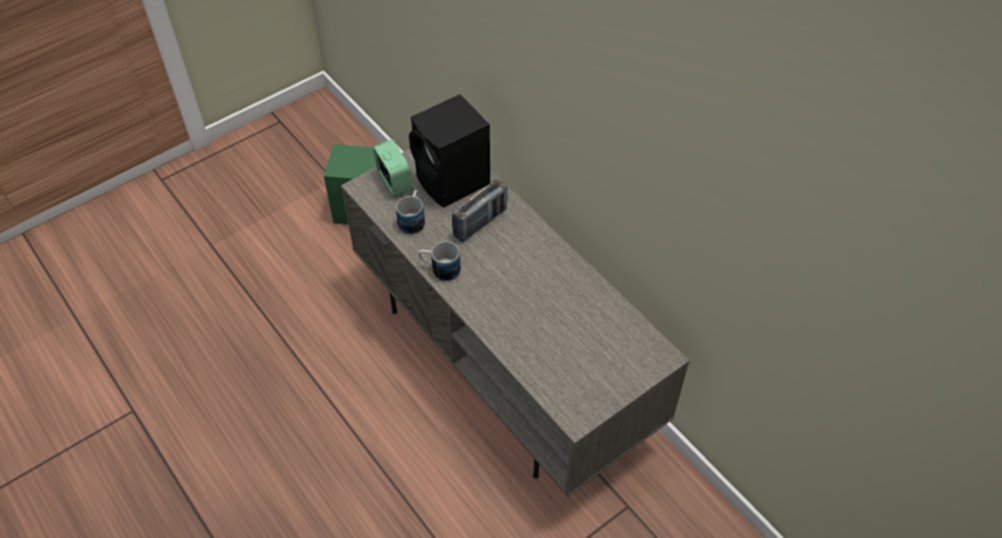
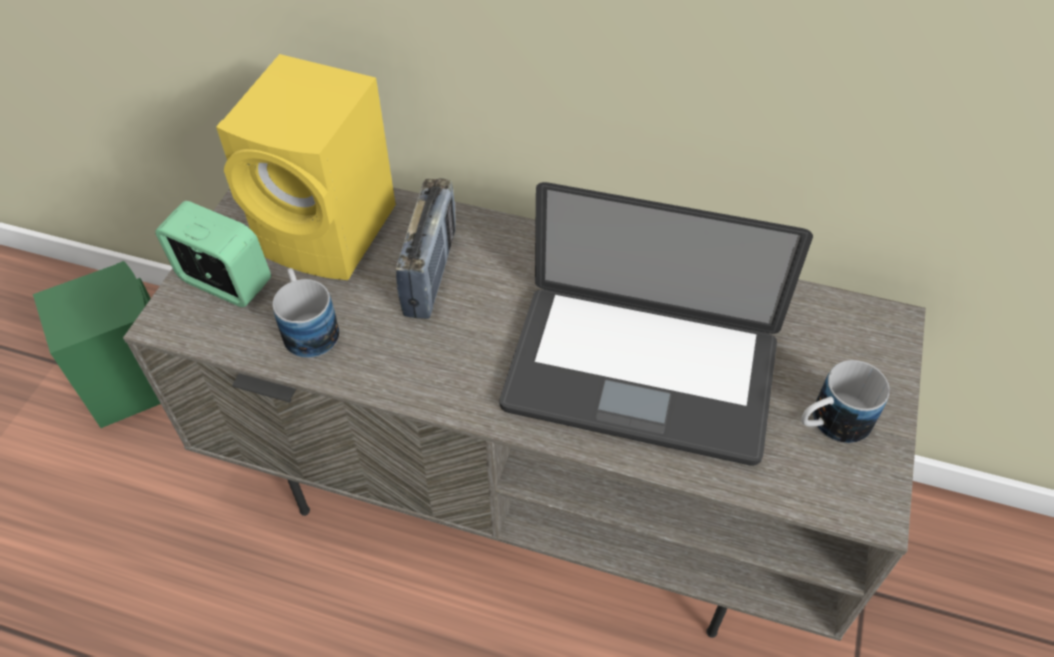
camera: 35 degrees left, 0 degrees up
(440, 269) = (426, 385): mug -> mug (830, 424)
(453, 182) = (332, 233): black speaker -> yellow speaker
(530, 314) = (640, 375): none -> laptop

